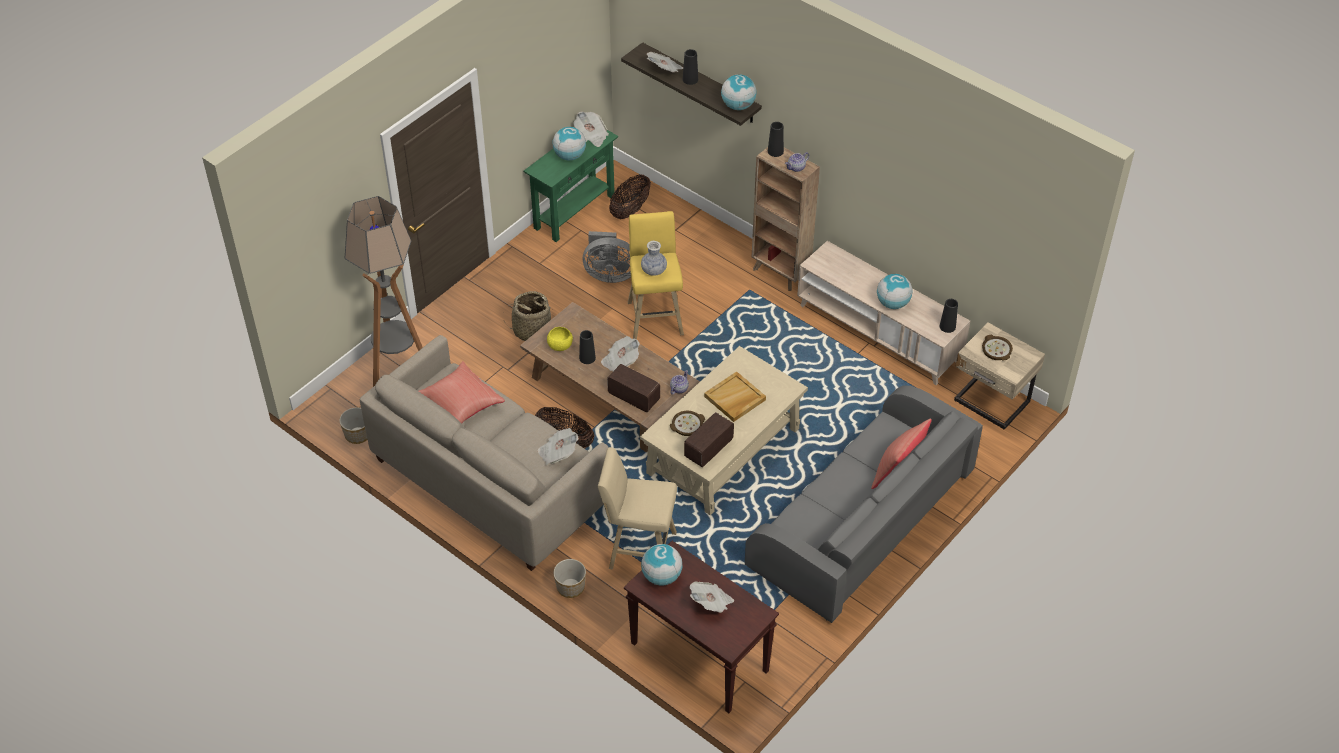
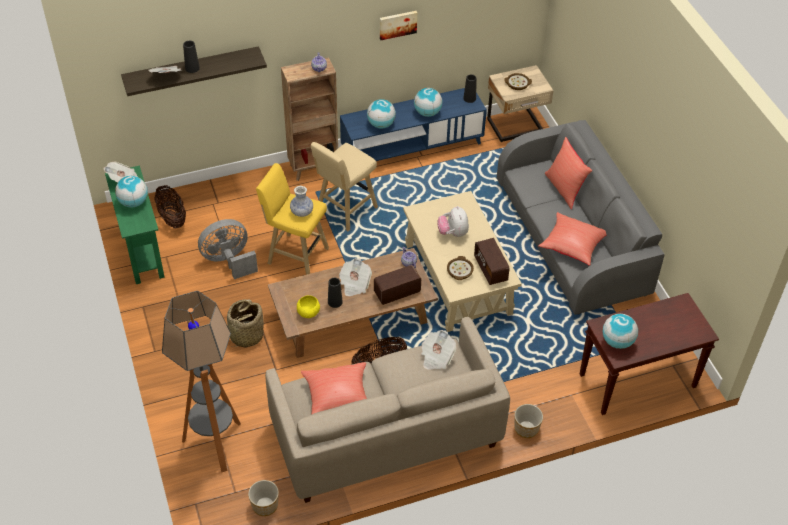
camera: 60 degrees left, 0 degrees up
(609, 274) = (229, 261): grey fan -> grey fan turned 150 degrees counterclockwise
(639, 549) = (517, 370): beige stool -> beige stool (345, 210)
(711, 603) = (659, 325): newspaper -> none
(735, 399) = (453, 233): beige tray -> plush toy
(738, 106) = (247, 57): globe -> globe (381, 124)
(775, 151) = (292, 71): black vase -> none
(815, 512) = (572, 246): none -> red pillow
(878, 333) = (412, 147): beige tv stand -> blue tv stand
(898, 185) = (397, 24): none -> picture

